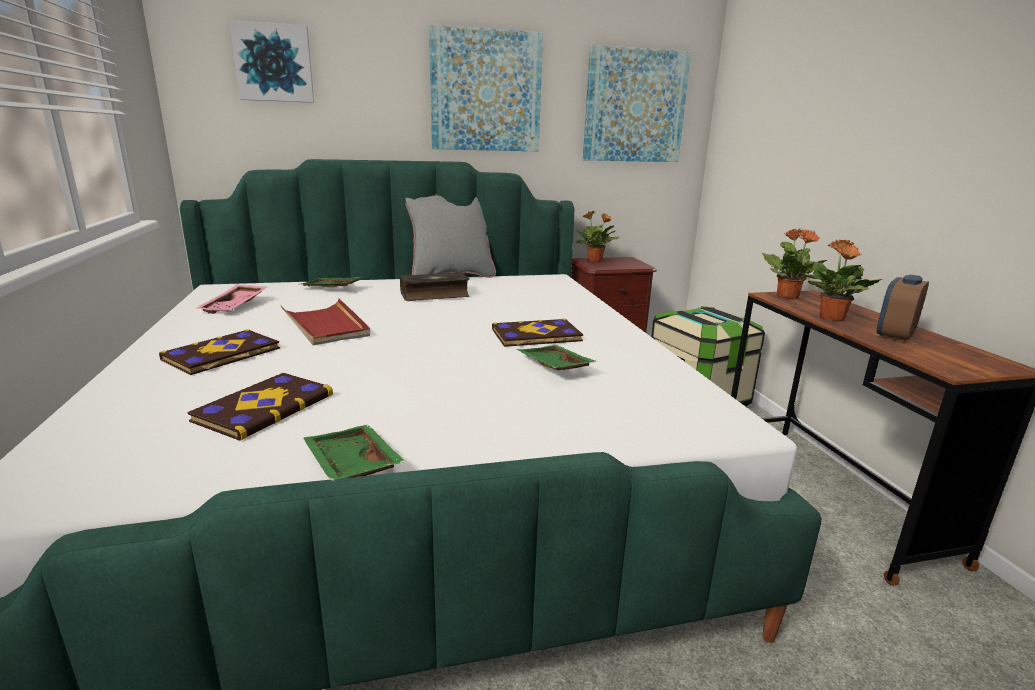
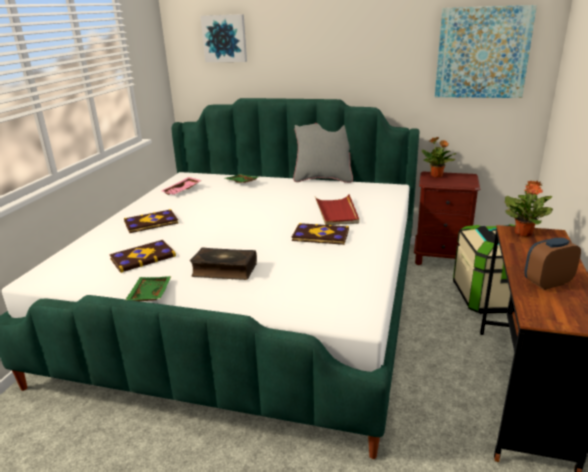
camera: 30 degrees right, 5 degrees up
(326, 325) = (213, 210): red tray -> red tray (336, 212)
(434, 295) = (295, 194): book -> book (224, 270)
(485, 91) = (358, 48): picture -> none
(553, 367) = (302, 260): green tray -> none
(831, 318) = (523, 259): potted plant -> none

